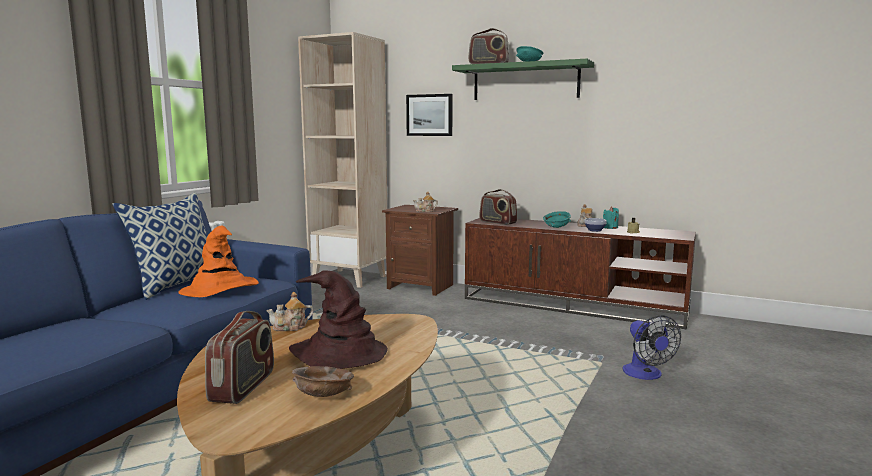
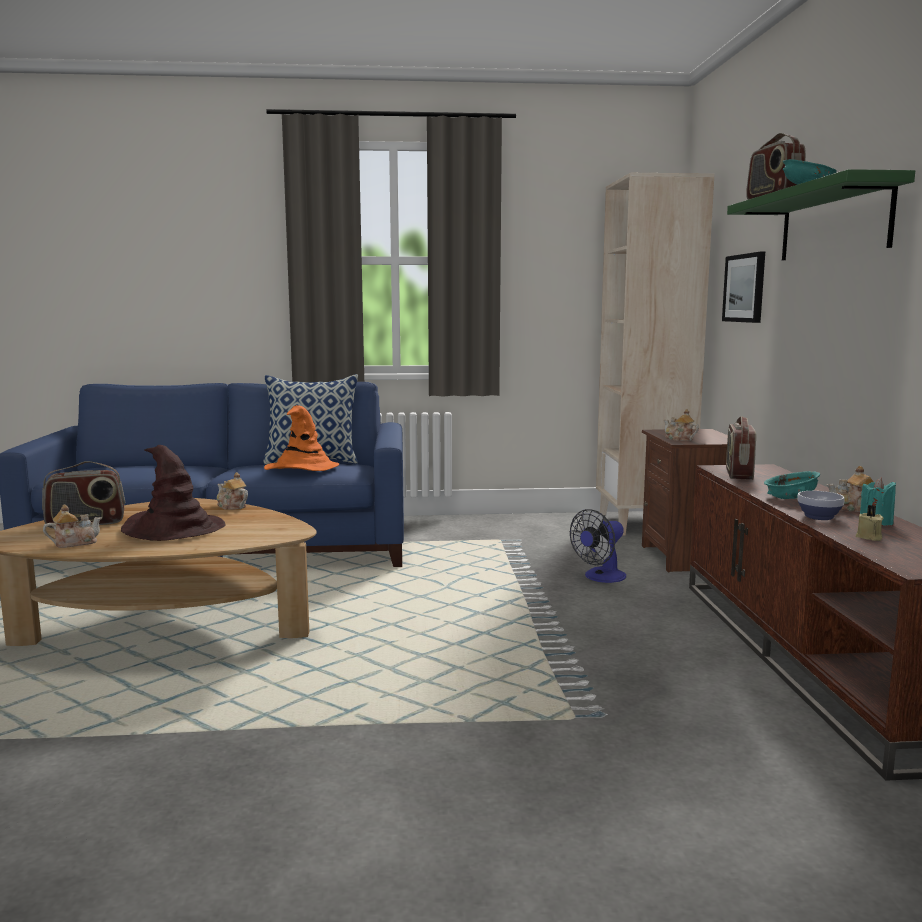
camera: 60 degrees right, 0 degrees up
(323, 395) = (74, 543): brown bowl -> teapot
(646, 374) = (572, 761): fan -> fan (600, 577)

